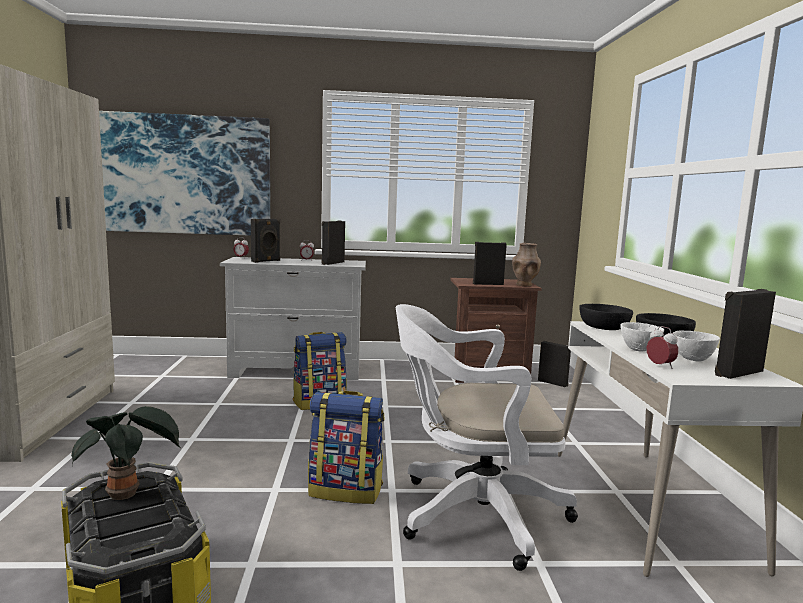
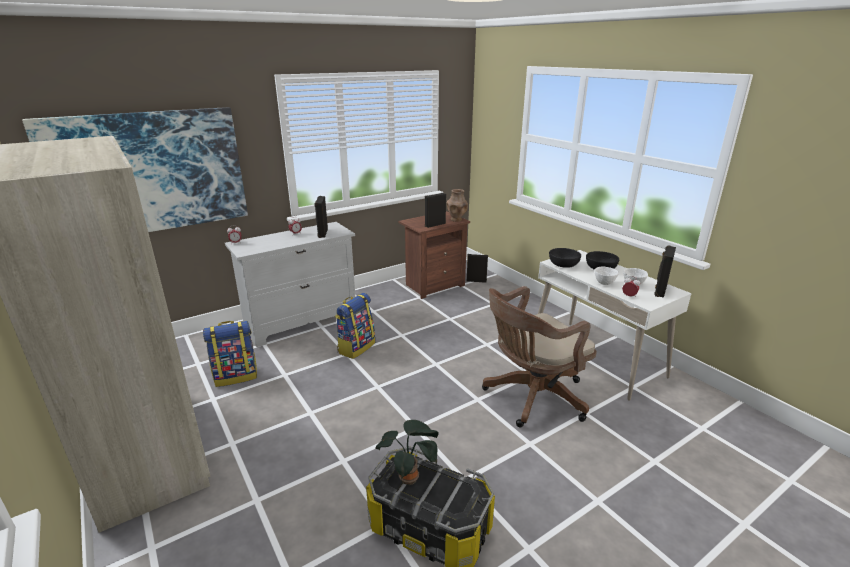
camera: 30 degrees left, 15 degrees up
(266, 261) = (268, 244): black speaker -> none
(346, 490) = (455, 410): backpack -> backpack (236, 376)
(472, 514) = (531, 397): white office chair -> brown office chair

